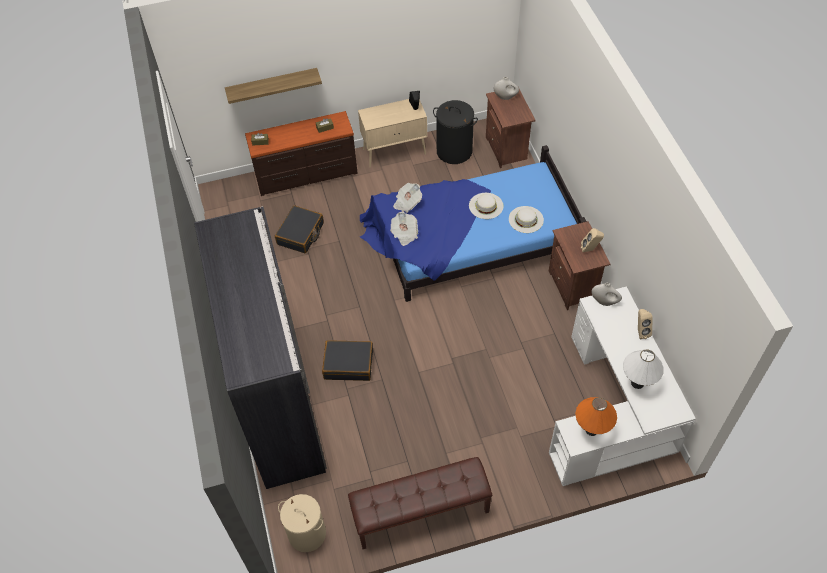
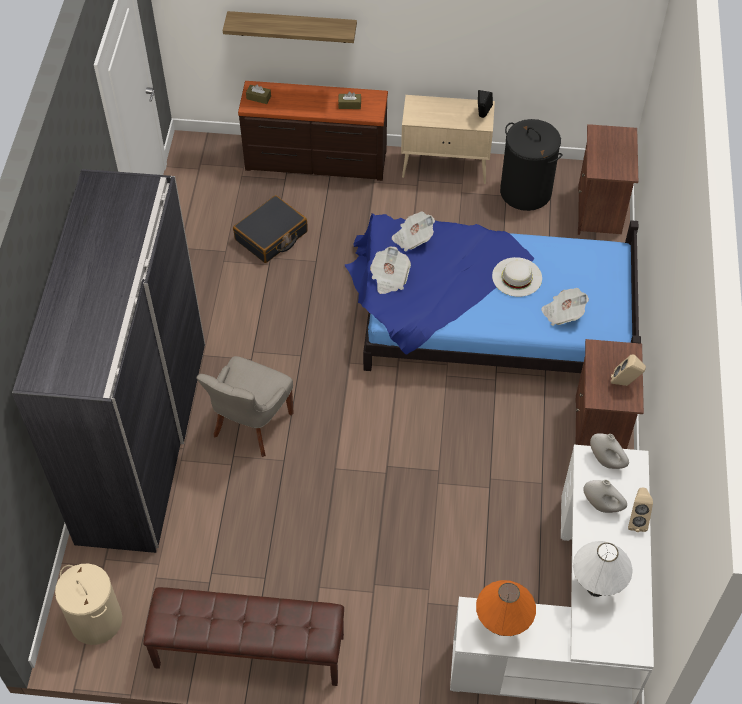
camera: 20 degrees right, 0 degrees up
(348, 364) = (251, 425): black suitcase -> grey chair
(505, 97) = (612, 137): white vase -> white vase (602, 505)
(526, 219) = (563, 313): white hat -> newspaper

